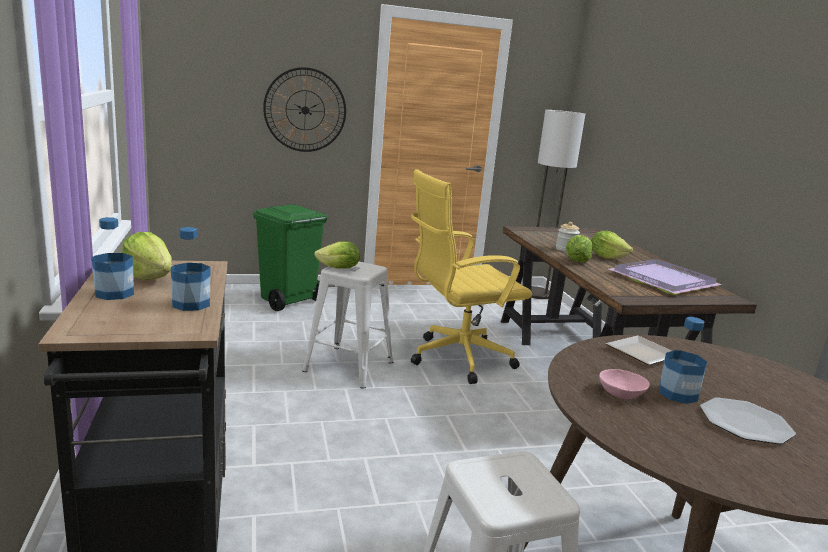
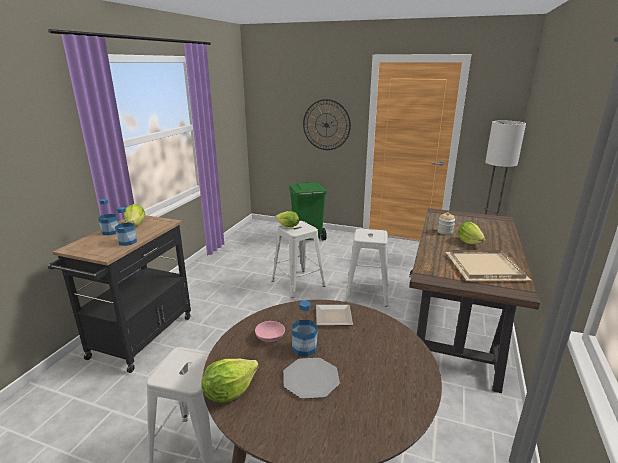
camera: 35 degrees right, 5 degrees up
(456, 359) = (367, 293): yellow office chair -> white stool
(576, 261) = (436, 242): lettuce -> lettuce (229, 392)
(663, 281) = (484, 268): purple tray -> beige tray

